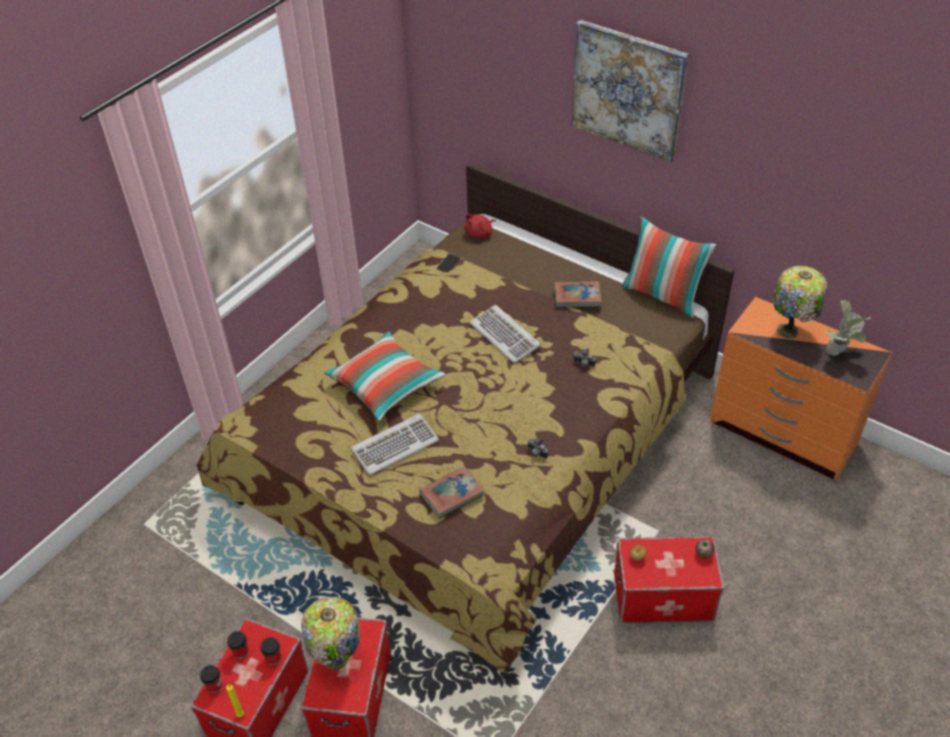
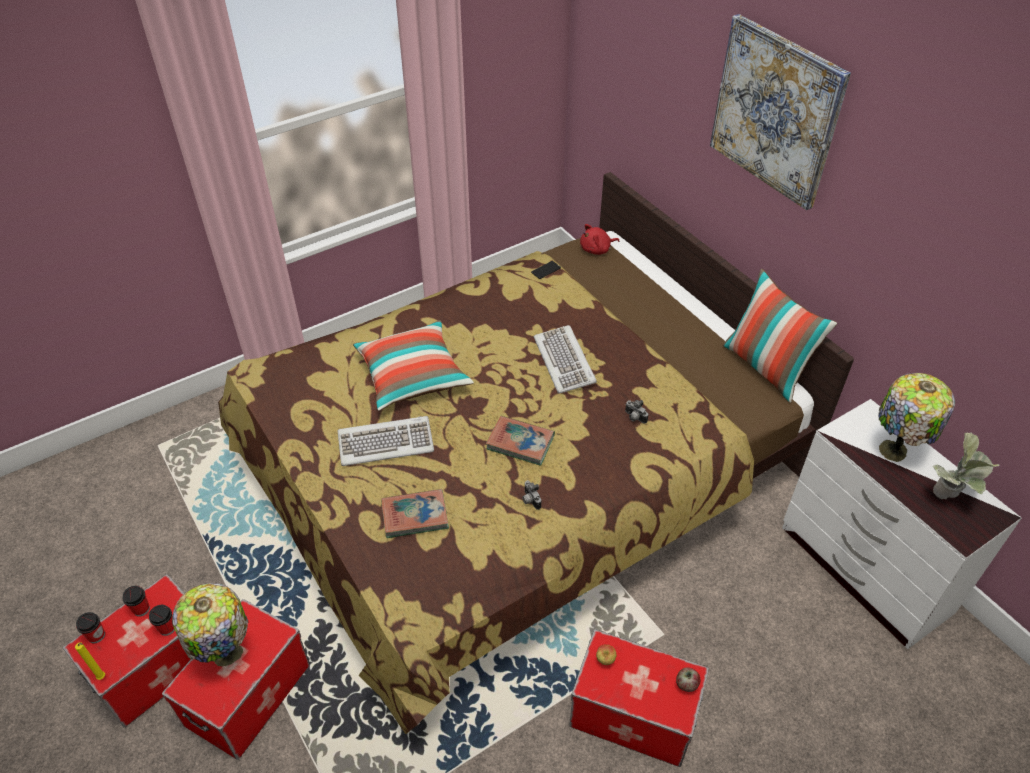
camera: 20 degrees right, 0 degrees up
(577, 297) = (665, 342): book -> book (520, 443)
(783, 434) = (864, 571): orange dresser -> white dresser

